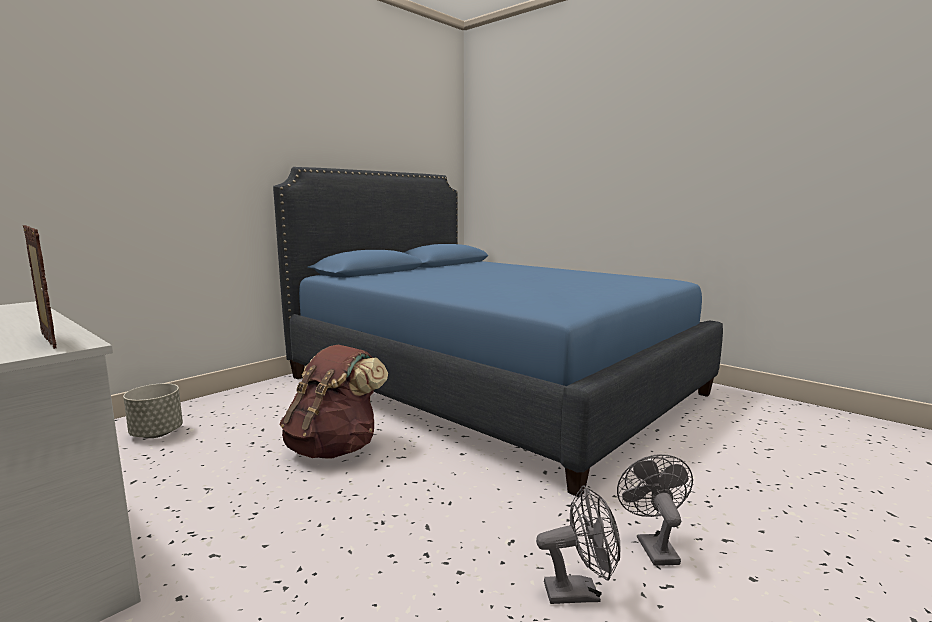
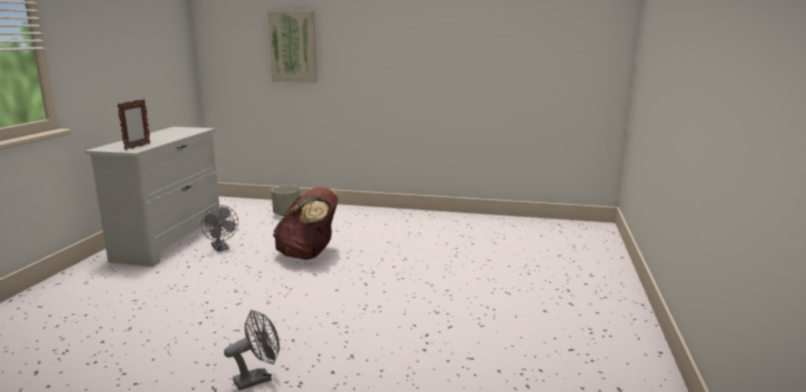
camera: 60 degrees right, 5 degrees up
(93, 155) = (293, 47): none -> picture
(490, 385) = (478, 268): blue bed -> none
(580, 592) = (196, 360): grey fan -> grey fan (221, 248)

